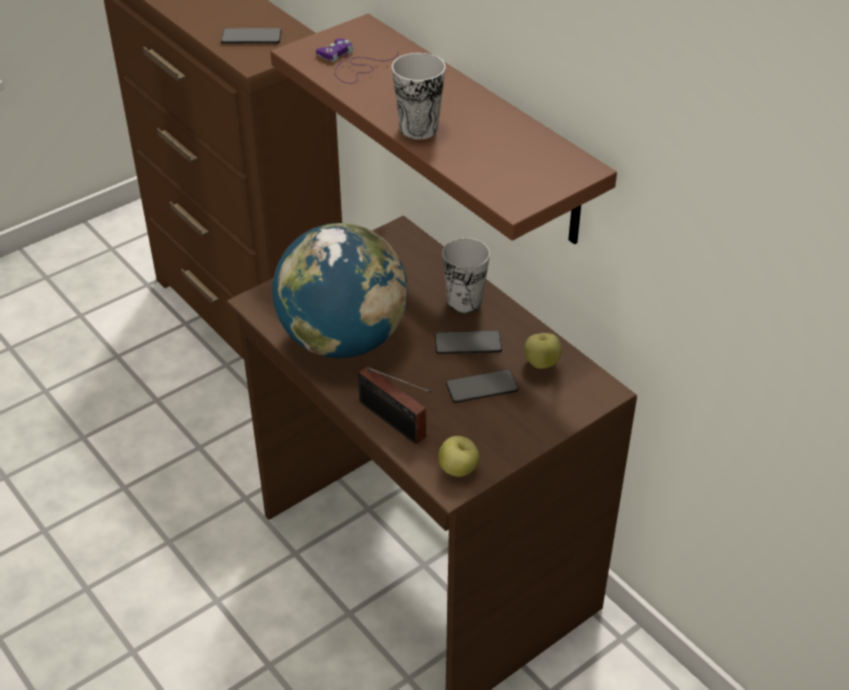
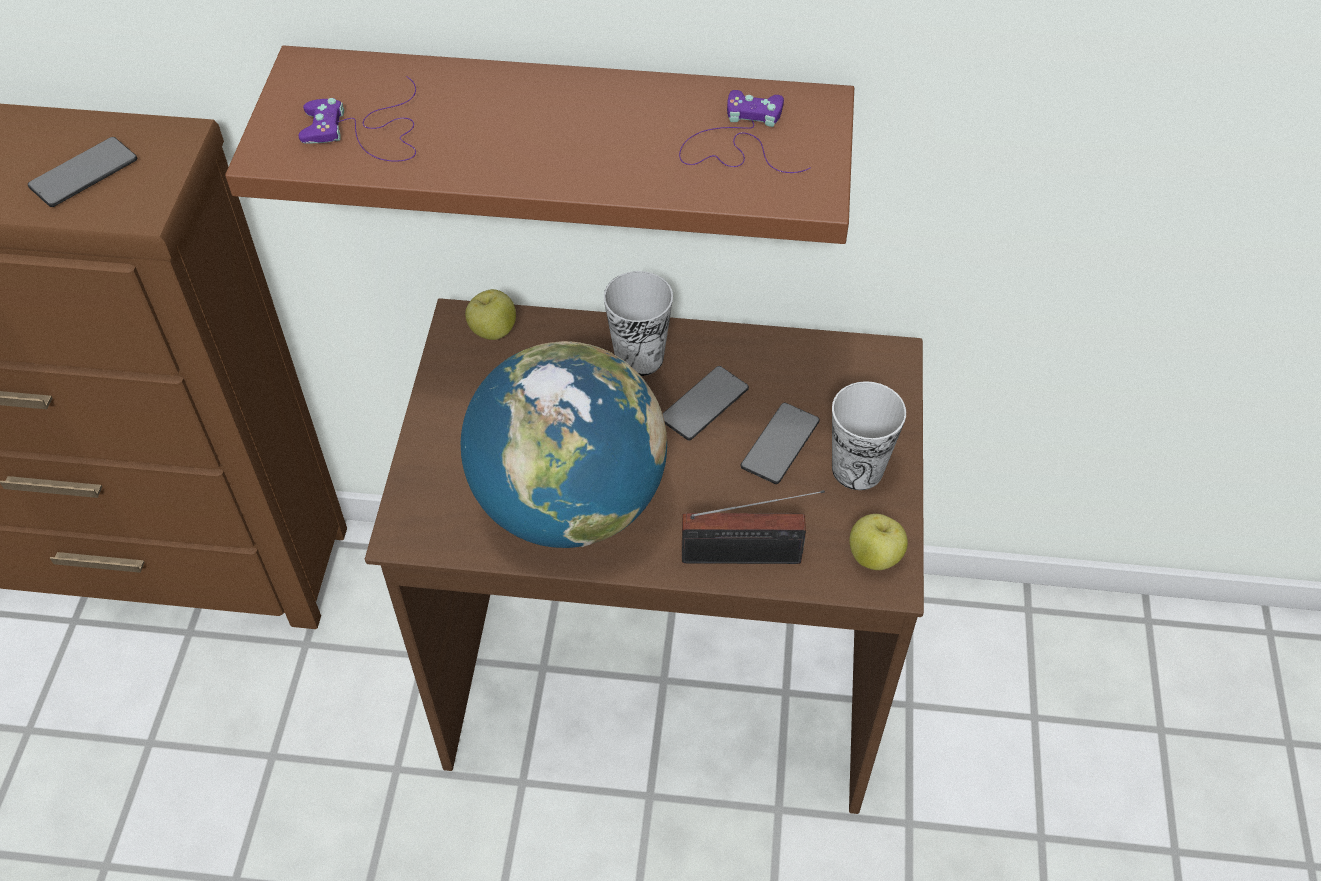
camera: 45 degrees left, 10 degrees up
(418, 128) = (576, 168): cup -> cup (857, 469)
(513, 161) = (738, 142): none -> purple game controller
(541, 363) = (801, 371): apple -> apple (493, 331)

